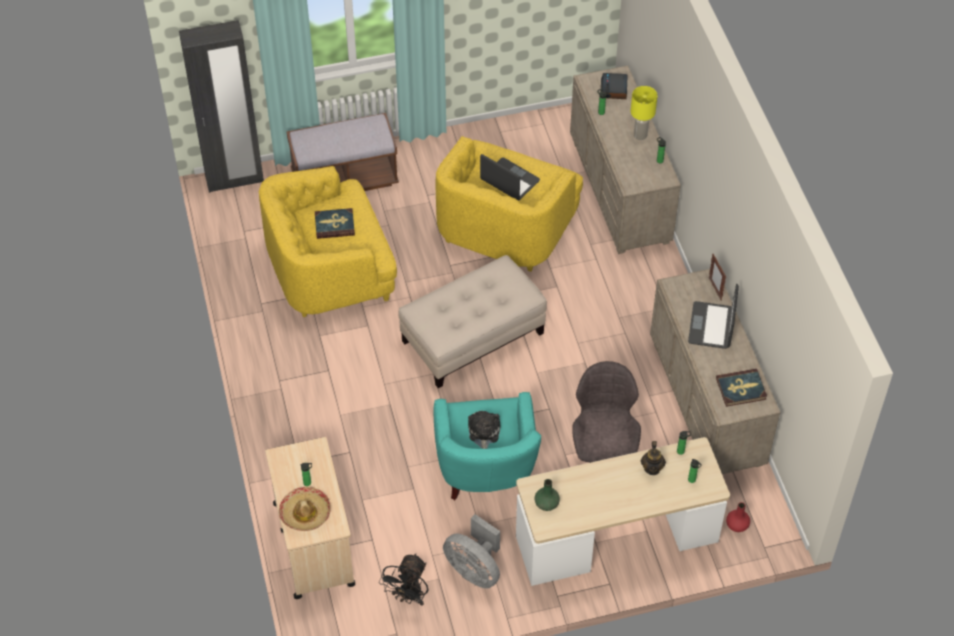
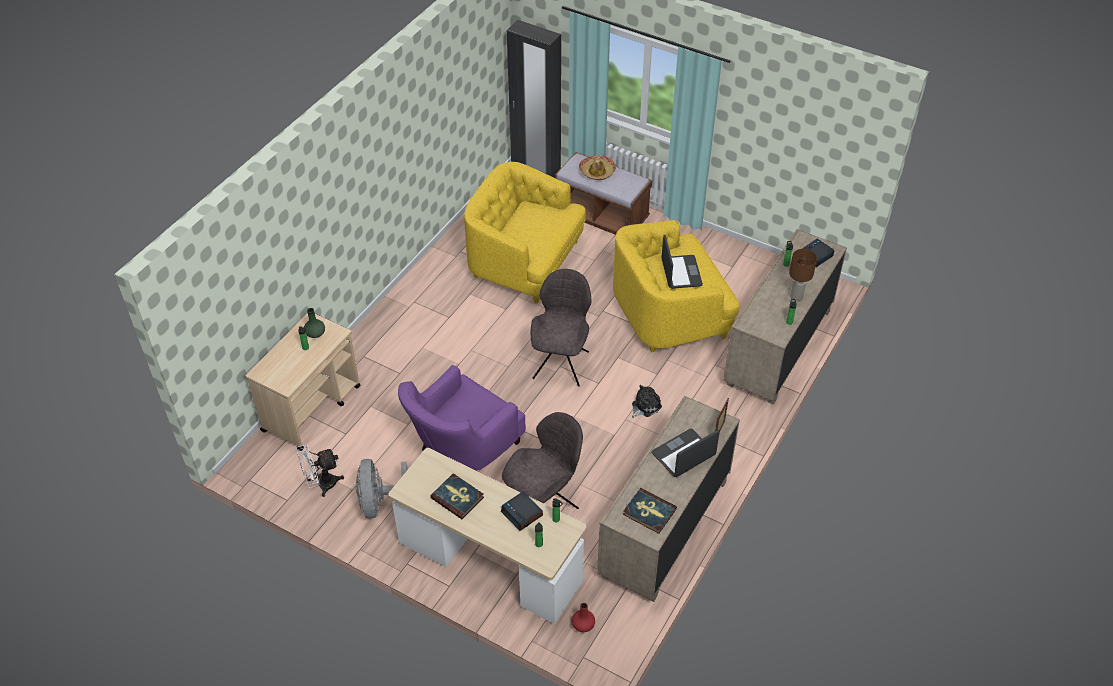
camera: 45 degrees right, 5 degrees down
(305, 513) = (281, 364): hat -> hat (597, 171)
(334, 225) = (533, 223): book -> book (457, 497)
(408, 596) = (322, 484): black fan -> white fan
(472, 336) = (561, 363): beige ottoman -> grey chair
(483, 433) = (466, 413): plush toy -> plush toy (645, 406)
(485, 471) = (463, 450): turquoise armchair -> purple armchair
(546, 503) = (425, 477): green vase -> green vase (315, 333)
(640, 135) = (796, 297): yellow table lamp -> brown table lamp
(652, 468) = (522, 514): teapot -> alarm clock

